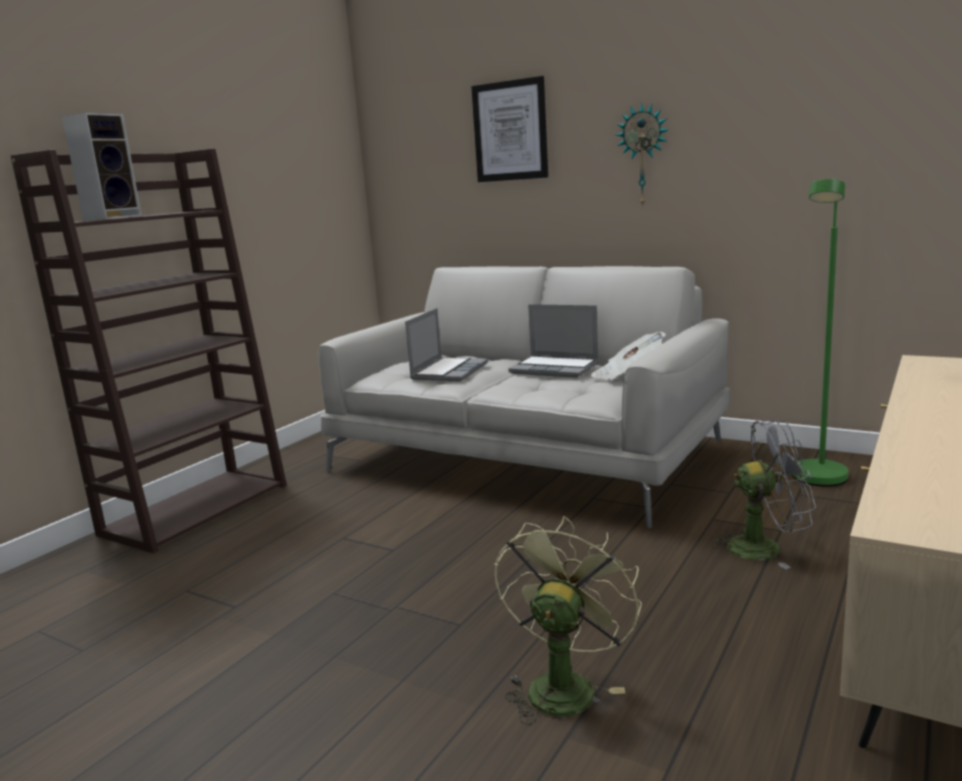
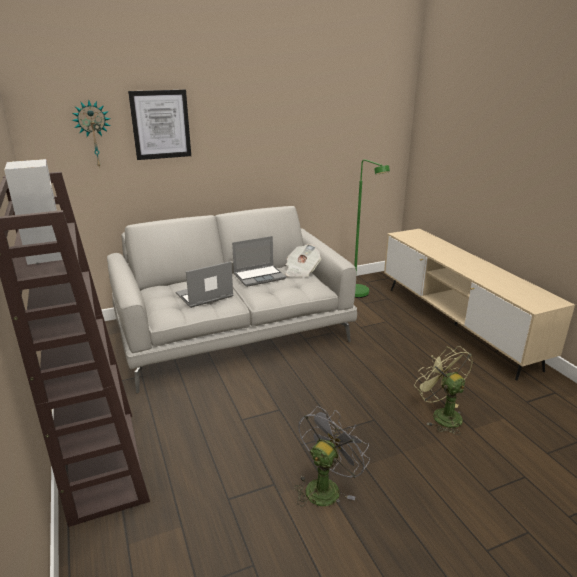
camera: 55 degrees left, 10 degrees up
(449, 371) = (204, 296): laptop -> laptop turned 90 degrees counterclockwise
(643, 155) = (251, 142): wall clock -> wall clock (93, 134)
(765, 547) = (394, 330): grey fan -> grey fan (325, 486)

